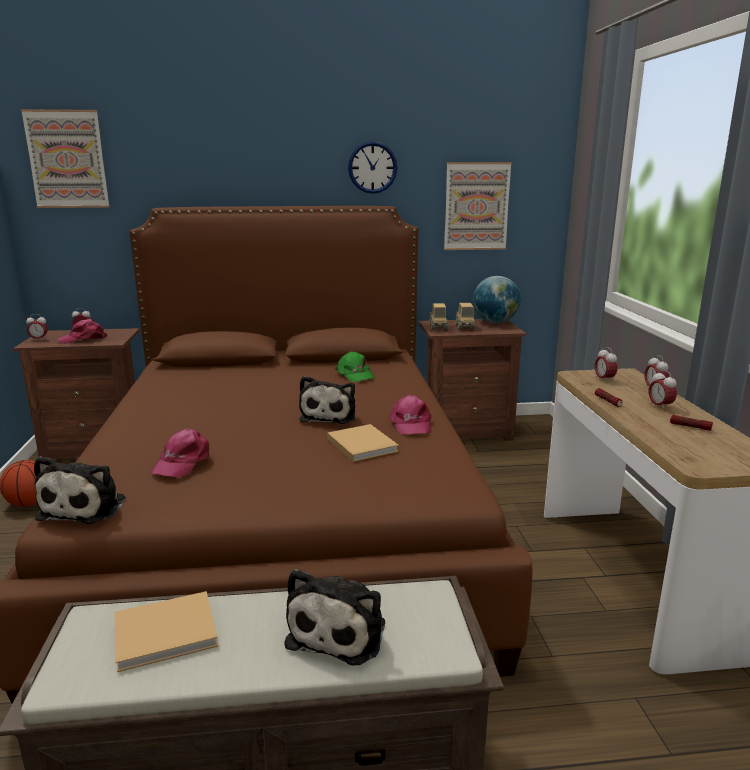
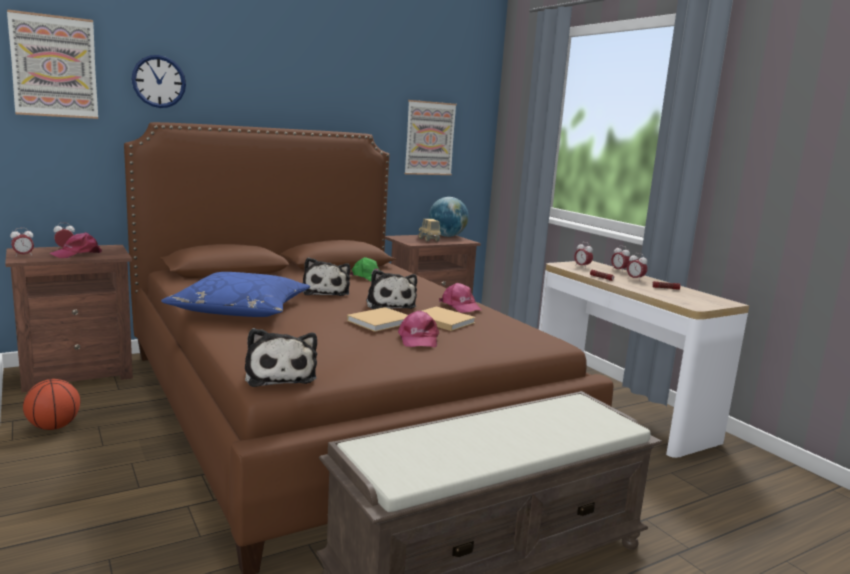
camera: 25 degrees left, 5 degrees down
(167, 411) = (241, 309): none -> blue pillow
(169, 632) = (436, 444): beige book -> beige book (381, 321)
(182, 462) = (321, 340): pink cap -> pink cap (418, 339)
(340, 630) = (548, 426): plush toy -> plush toy (326, 292)
(372, 167) = (349, 99): wall clock -> wall clock (159, 81)
(438, 328) = (408, 240): toy truck -> none

